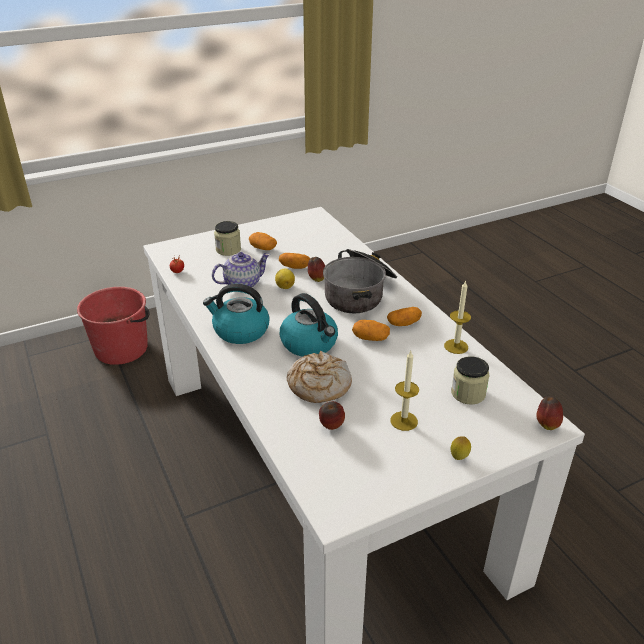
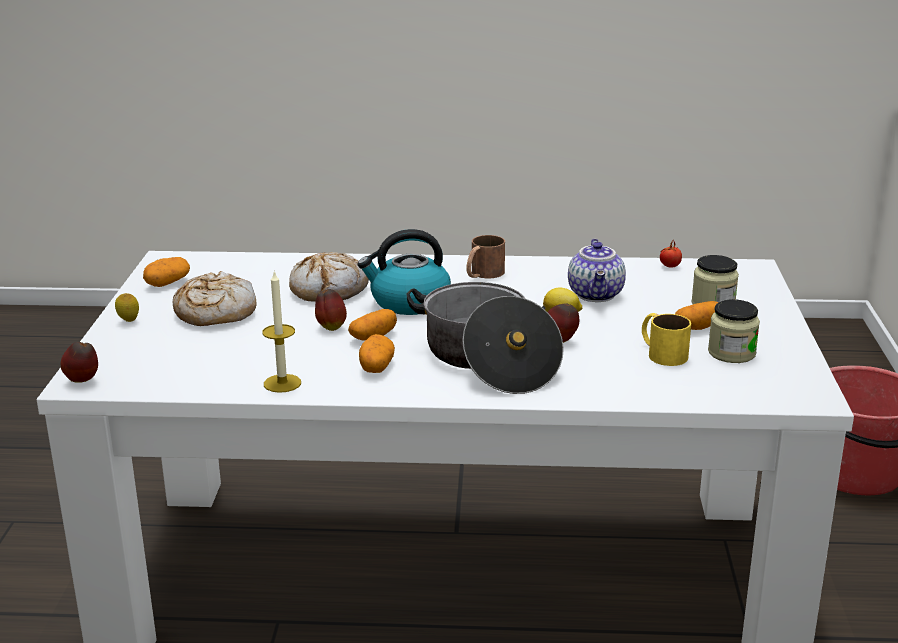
camera: 120 degrees right, 10 degrees down
(240, 331) = (482, 274): kettle -> brown mug
(294, 267) = (614, 336): potato -> potato (167, 283)
(303, 251) = (661, 353): none -> yellow mug
(331, 427) = (261, 280): apple -> apple (331, 327)
(404, 421) = (214, 313): candle -> bread
(468, 393) = (196, 358): jar -> jar (731, 353)

